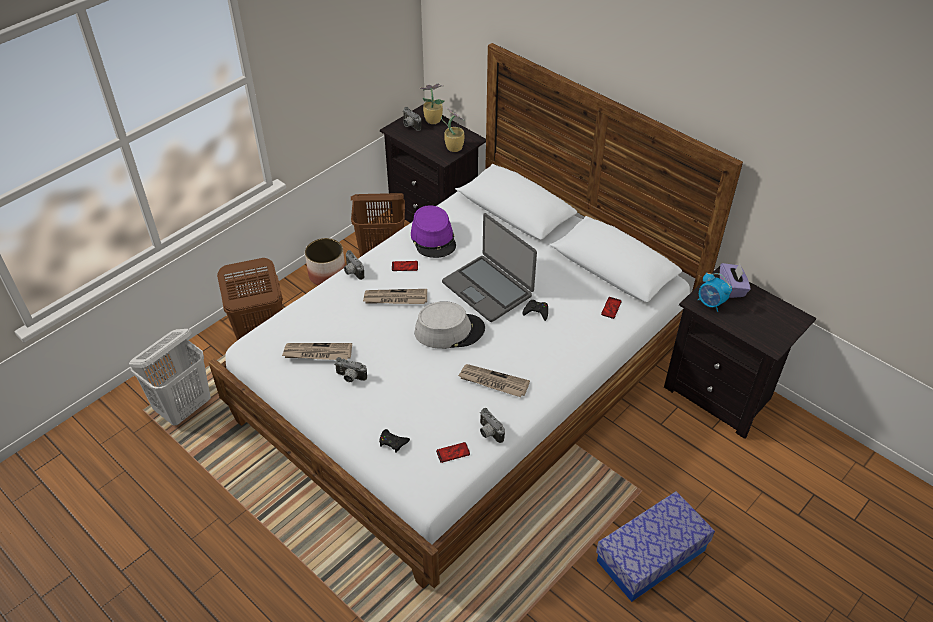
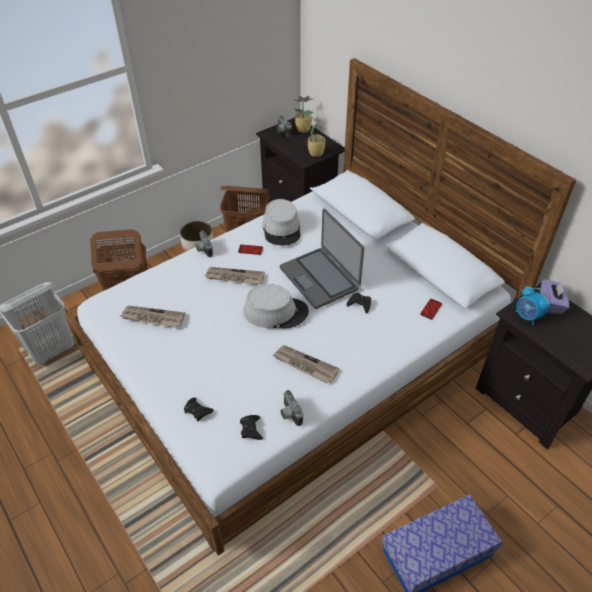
camera: 10 degrees right, 0 degrees up
(350, 378) = (175, 344): camera -> none
(433, 238) = (282, 229): purple hat -> grey hat
(453, 453) = (251, 429): phone -> black game controller

